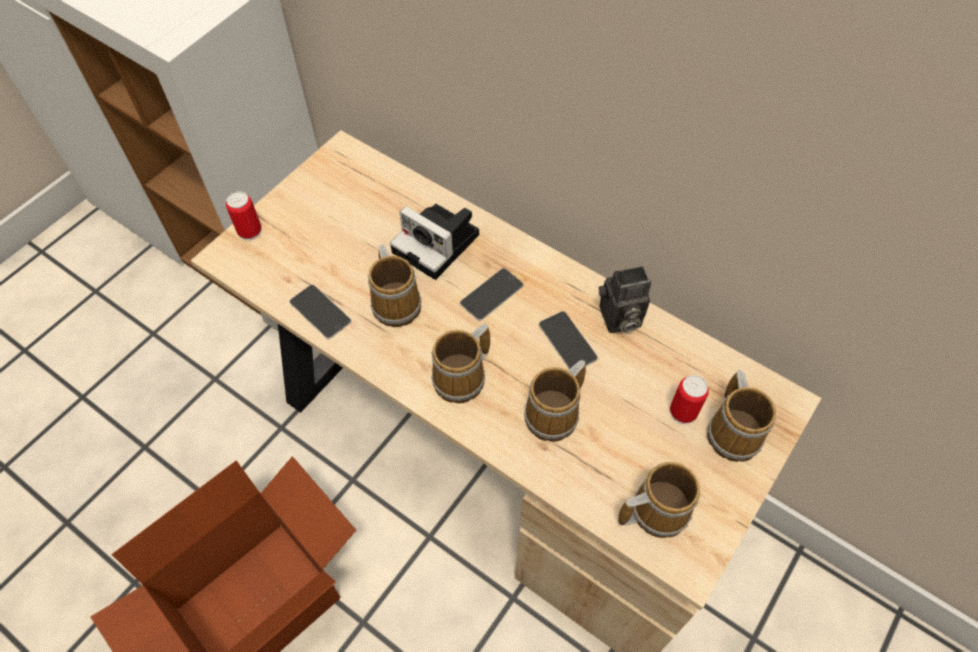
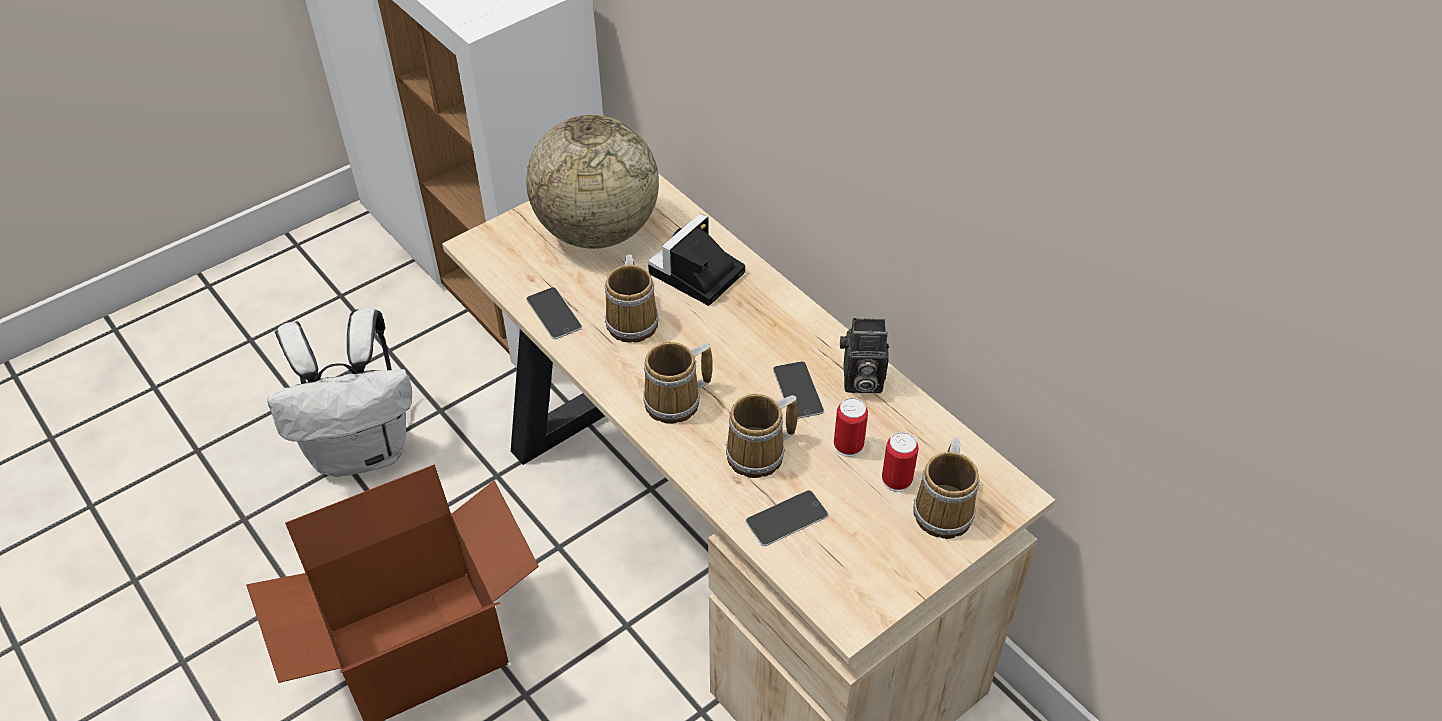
camera: 15 degrees right, 10 degrees down
(156, 431) = (363, 450): none -> white backpack
(250, 231) = (508, 228): can -> can (848, 445)
(335, 218) = (597, 231): none -> globe
(439, 244) = (695, 275): camera -> camera turned 75 degrees clockwise
(491, 294) = (734, 332): phone -> phone (787, 518)
(655, 510) = (832, 561): mug -> none

